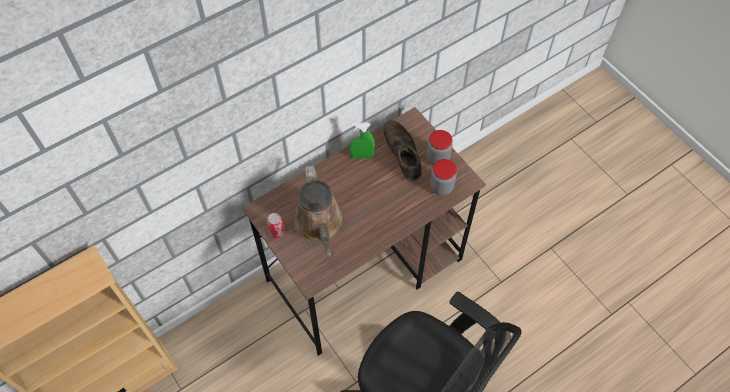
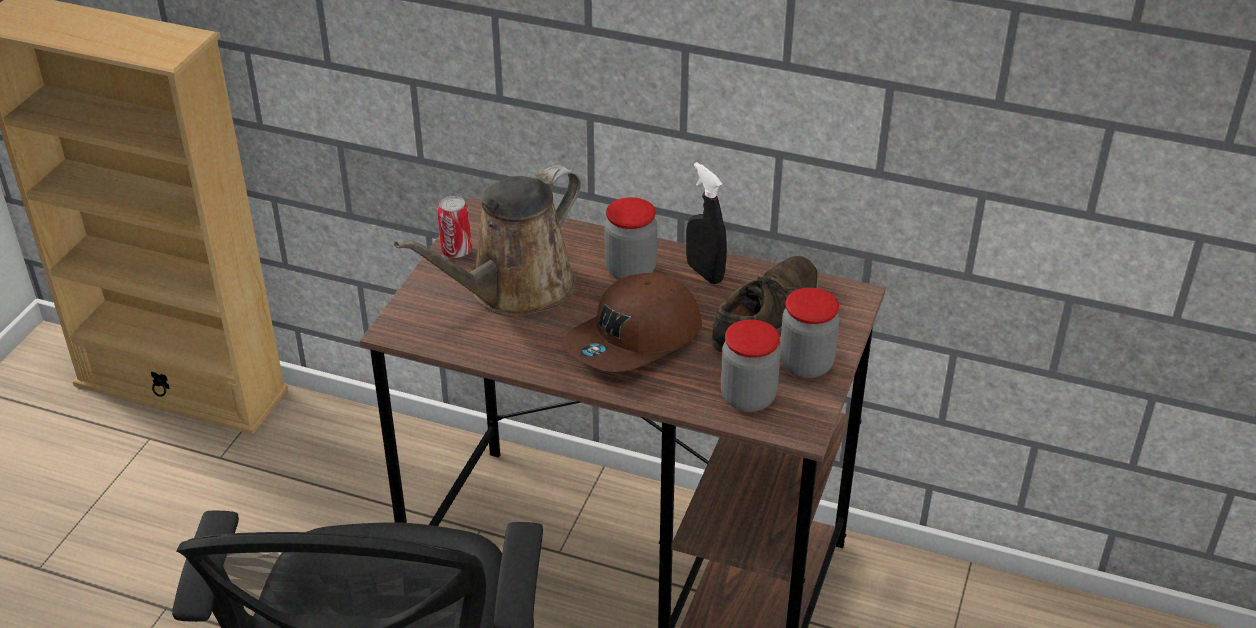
camera: 55 degrees right, 20 degrees down
(340, 179) = (630, 270): none -> jar
(362, 156) = (704, 273): green spray bottle -> black spray bottle
(383, 203) = (634, 340): none -> brown cap

